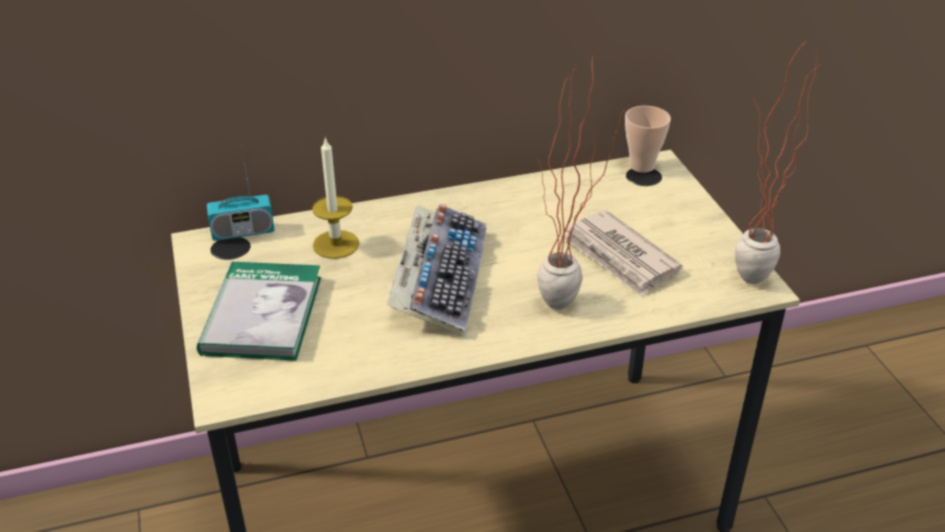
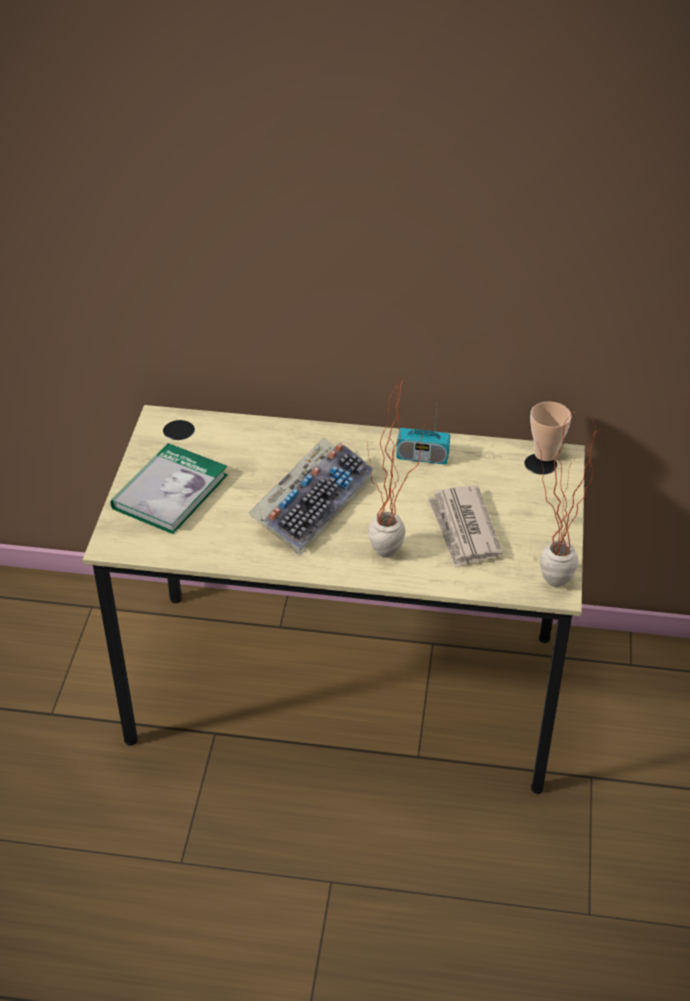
camera: 25 degrees right, 5 degrees up
(243, 231) = (194, 419): radio -> radio (422, 457)
(336, 244) = (255, 450): candle -> none

